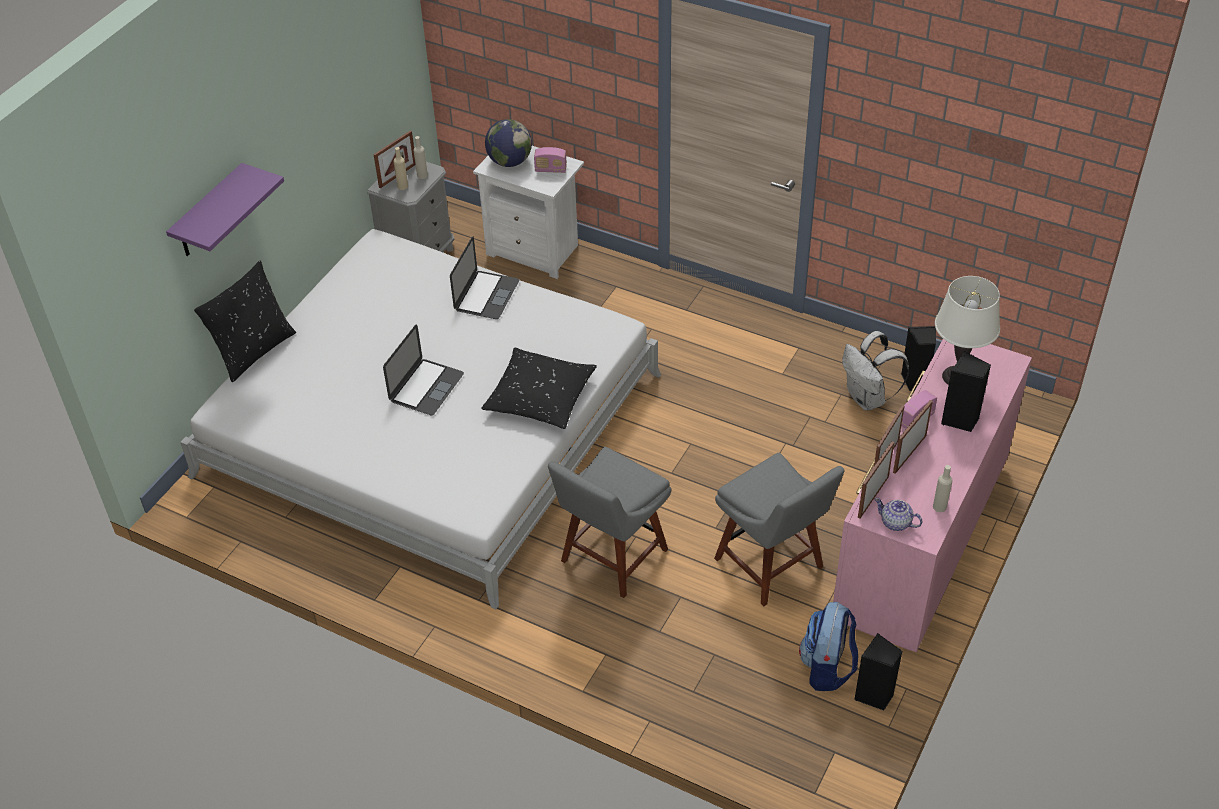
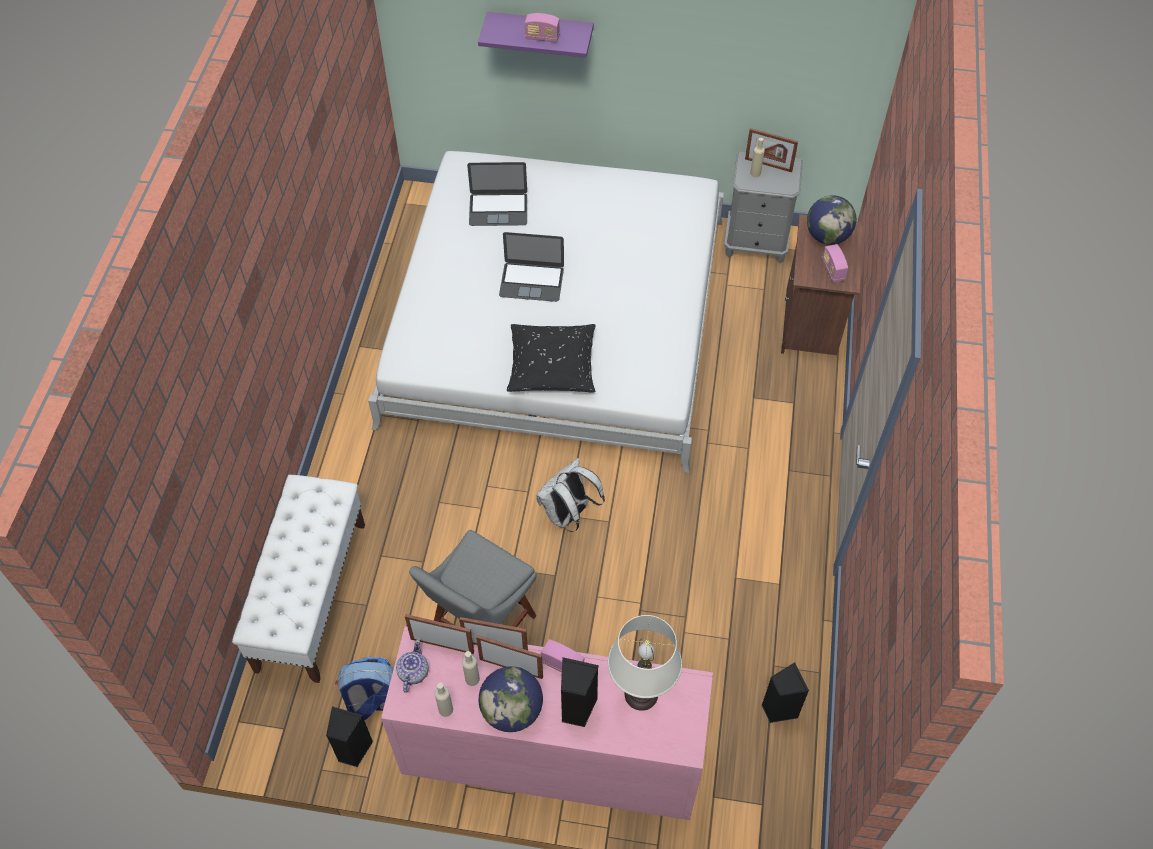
camera: 70 degrees right, 10 degrees up
(238, 200) = (542, 38): none -> radio
(254, 351) = (532, 158): black pillow -> none
(422, 175) = (778, 181): beige bottle -> beige bottle (472, 679)
(486, 295) = (665, 287): laptop -> laptop (498, 209)
(536, 250) = (811, 324): white nightstand -> brown nightstand
(611, 559) = (450, 496): grey chair -> none
(685, 701) = (311, 595): none -> white bench
(868, 398) = (733, 666): white backpack -> white backpack (568, 515)
(952, 462) = (512, 710): none -> globe

